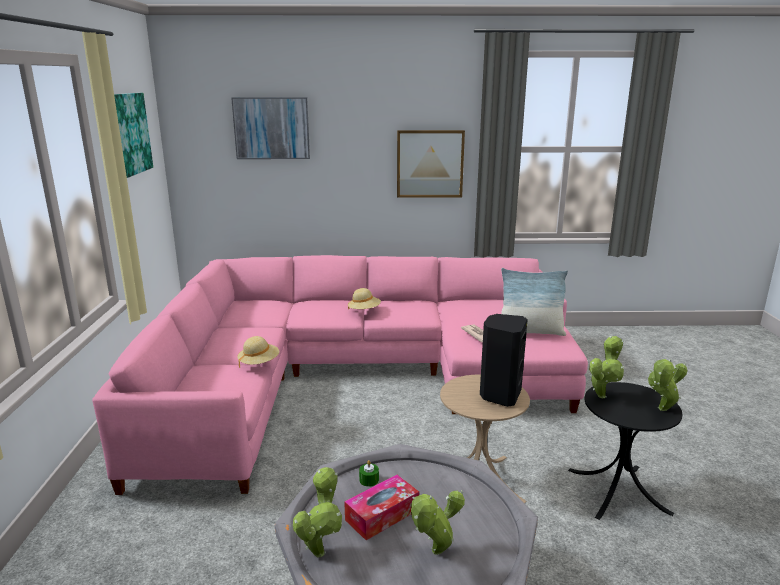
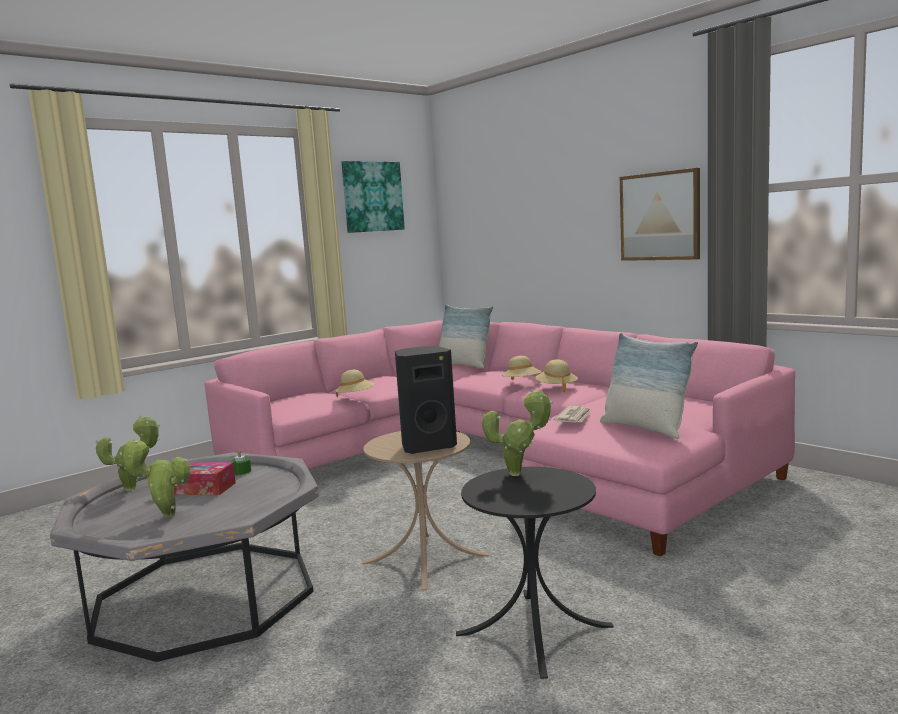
camera: 50 degrees right, 10 degrees down
(267, 301) = (463, 365): none -> pillow
(271, 128) = (510, 188): picture -> none
(402, 310) = (556, 388): none -> beige hat
(661, 410) = (541, 501): potted plant -> none

